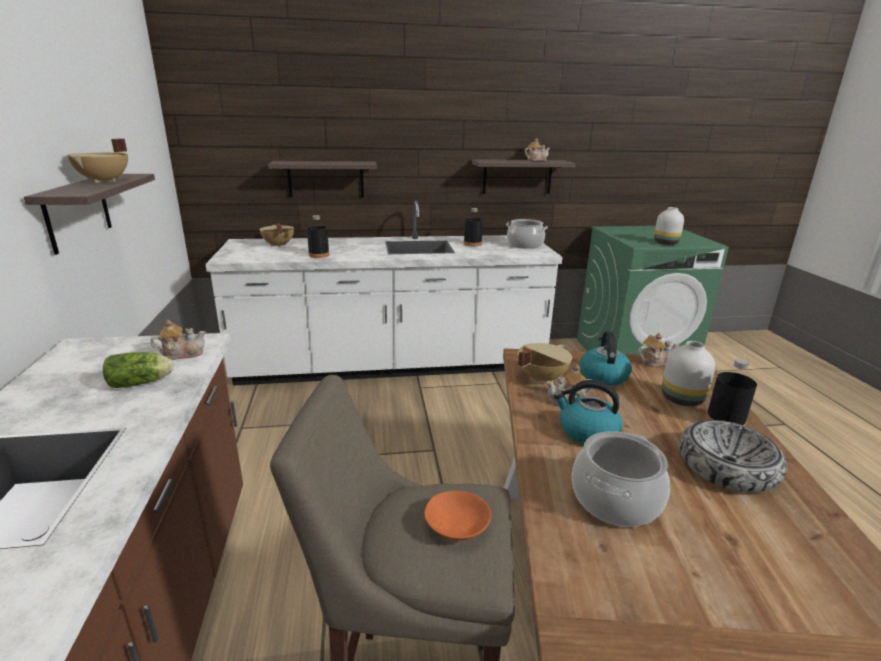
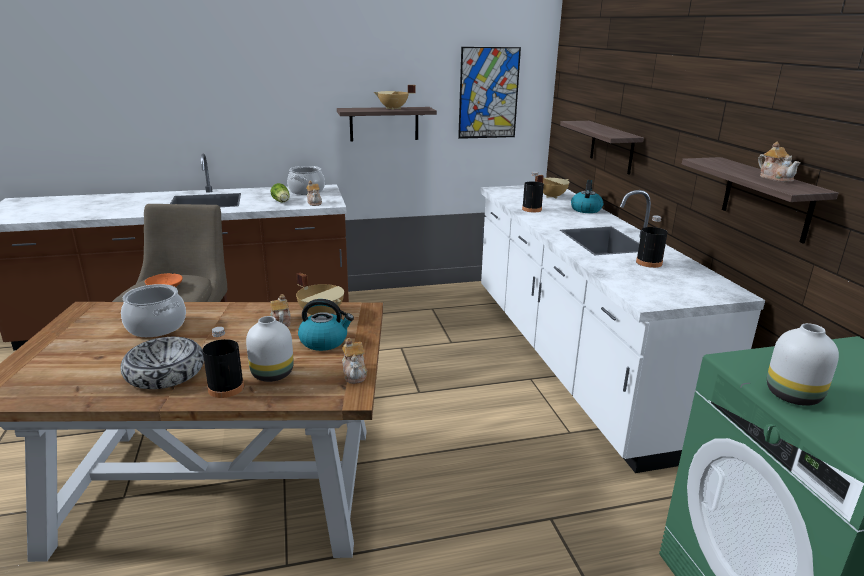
camera: 85 degrees right, 0 degrees up
(138, 146) = (488, 93): none -> picture
(524, 245) = (682, 291): cooking pot -> cooking pot (306, 191)
(587, 431) = (234, 325): kettle -> kettle (586, 209)

